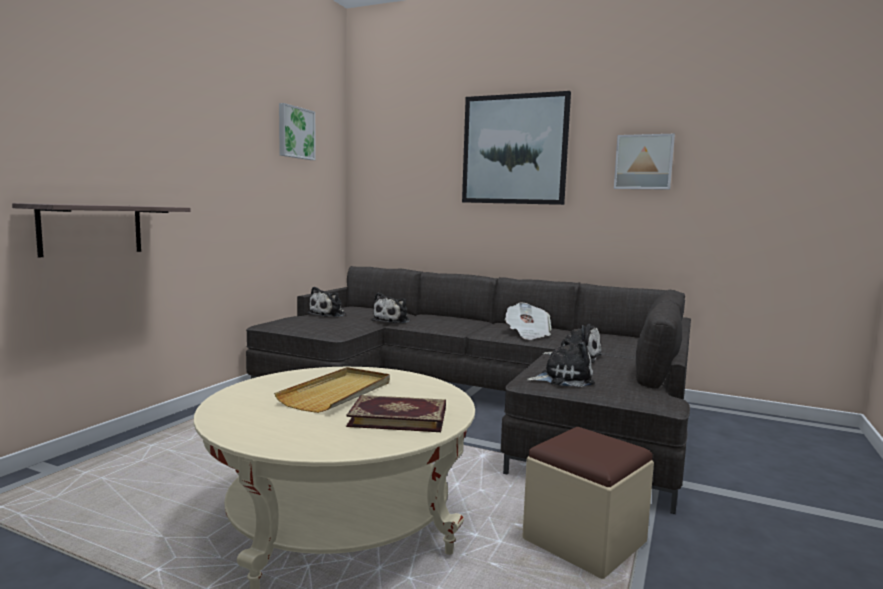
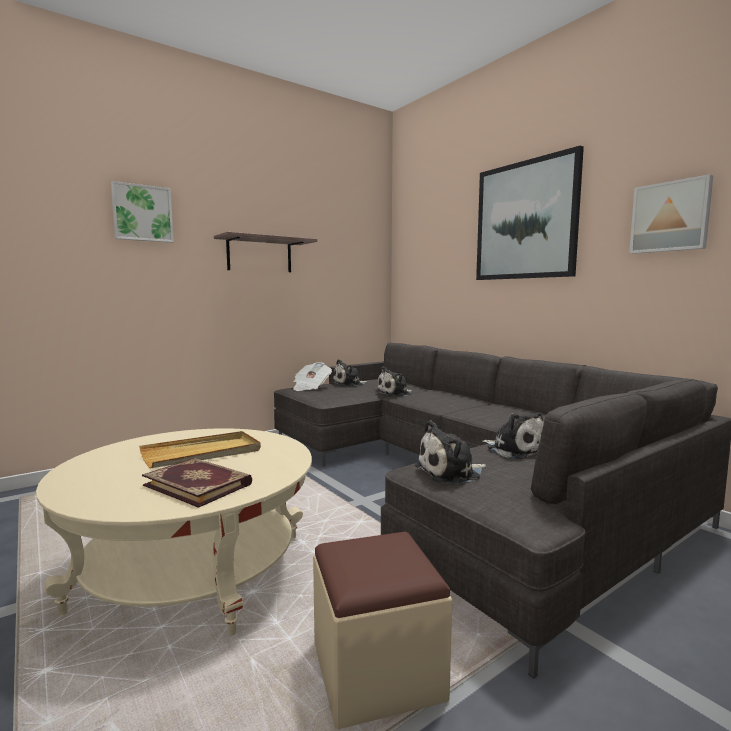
camera: 30 degrees right, 0 degrees up
(91, 229) = (133, 309): shelf -> shelf (259, 255)
(295, 132) = (331, 227): picture -> picture (142, 213)
(527, 334) = (505, 418): newspaper -> newspaper (310, 387)
(563, 379) = (451, 472): plush toy -> plush toy turned 135 degrees clockwise

